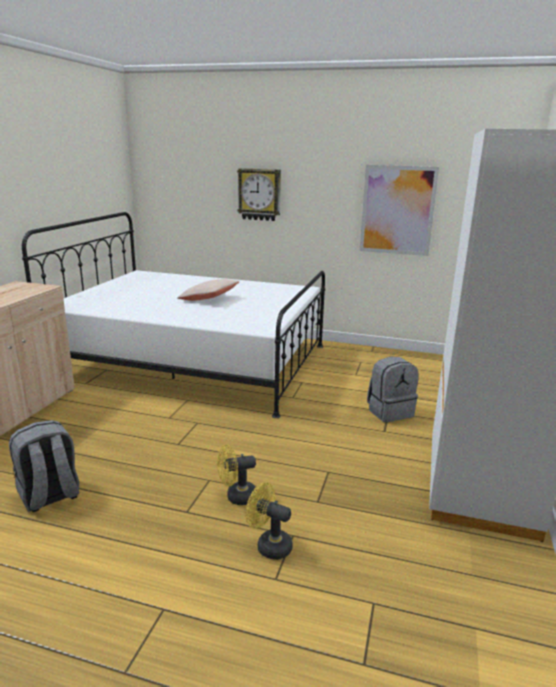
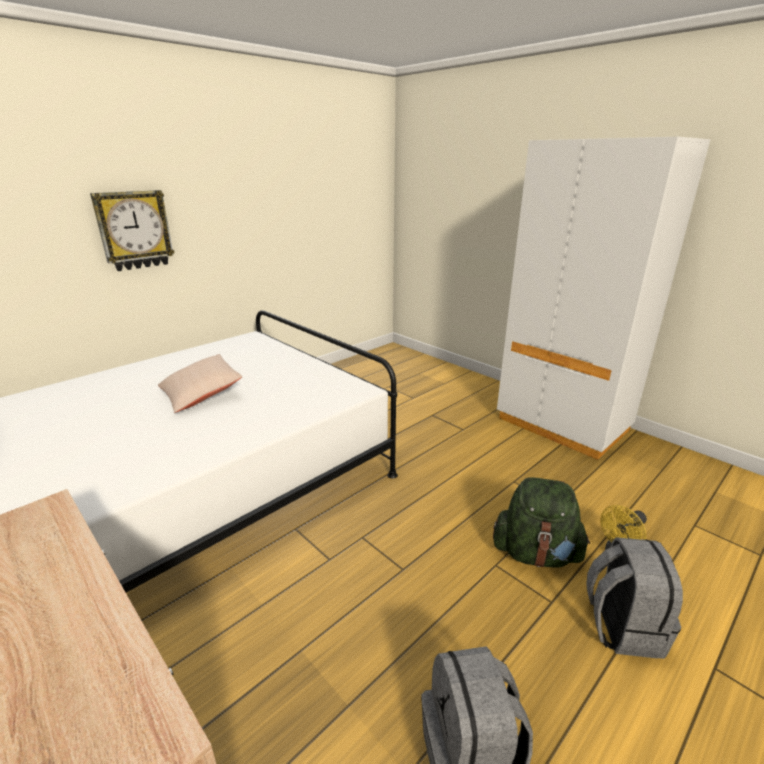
camera: 60 degrees left, 5 degrees up
(236, 497) = (536, 553): yellow fan -> green backpack
(389, 412) = (433, 414): grey backpack -> grey backpack (621, 626)
(397, 210) = (301, 225): picture -> none

